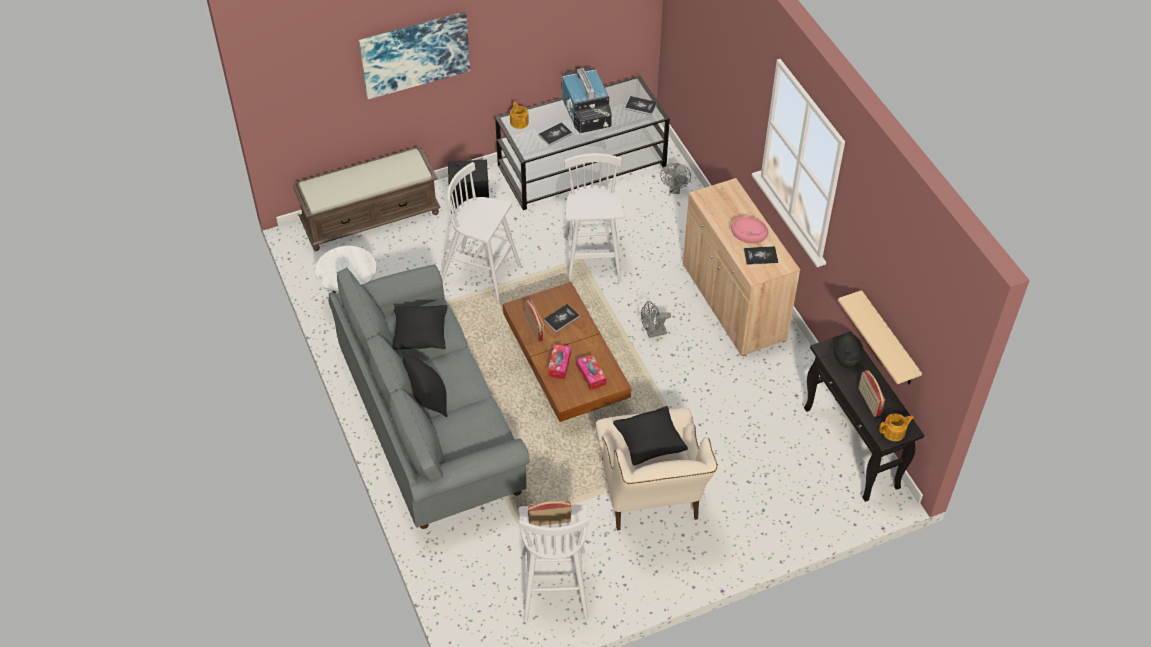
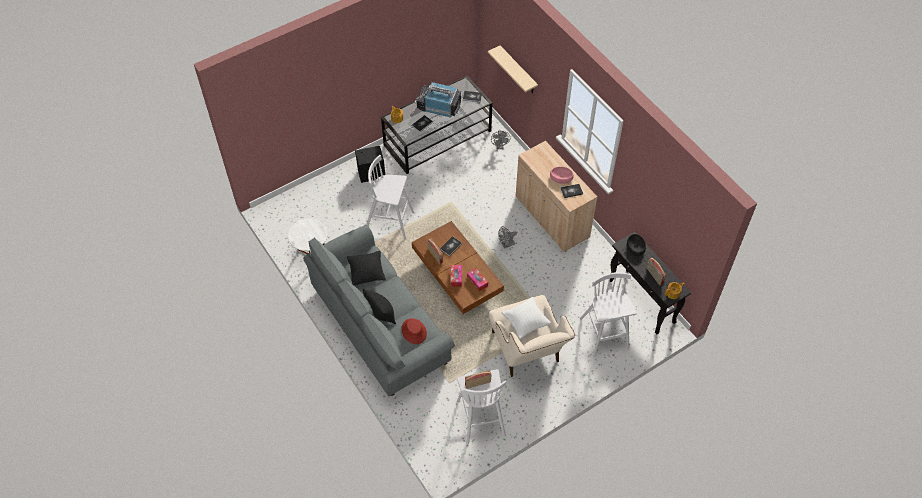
camera: 10 degrees left, 5 degrees up
(371, 217) = (310, 193): brown bench -> none
(415, 54) = (330, 88): picture -> none
(472, 432) = (414, 331): none -> red hat
(586, 114) = (438, 107): television -> television turned 135 degrees clockwise
(592, 260) = (458, 202): white stool -> white stool (604, 334)
(649, 444) = (525, 323): black pillow -> white pillow
(888, 340) = (662, 237): beige shelf -> beige shelf (518, 71)

